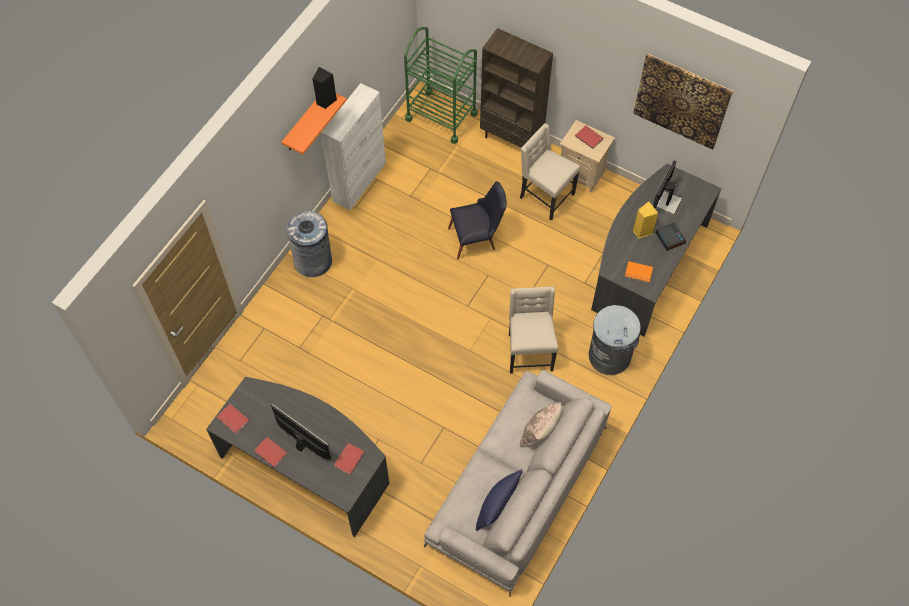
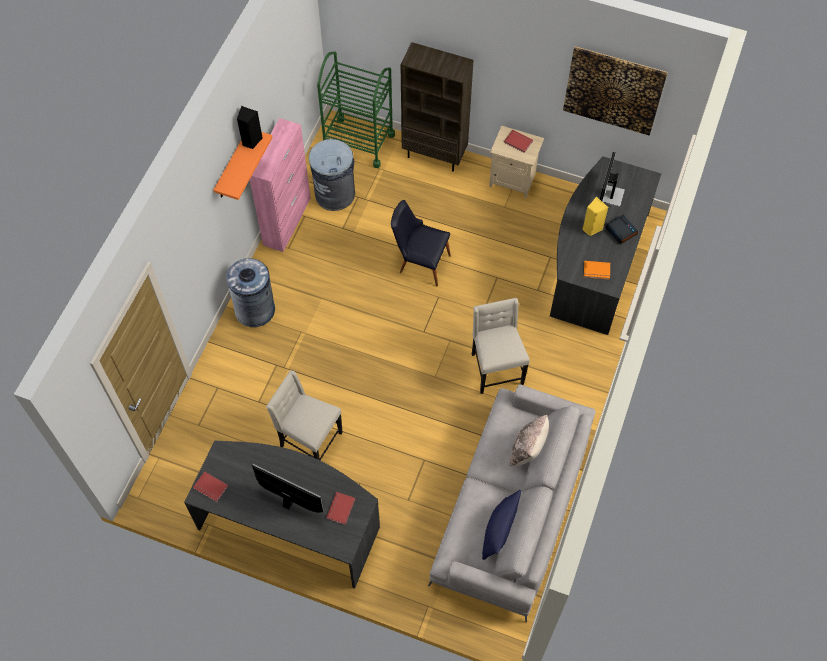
camera: 10 degrees left, 0 degrees up
(271, 451) = (258, 514): red book -> none
(359, 181) = (287, 221): white cabinet -> pink cabinet
(477, 239) = (420, 262): black chair -> black chair turned 135 degrees counterclockwise
(545, 196) = (480, 208): beige chair -> beige chair (309, 440)
(609, 355) = (577, 359): grey trash can -> grey trash can (335, 194)

